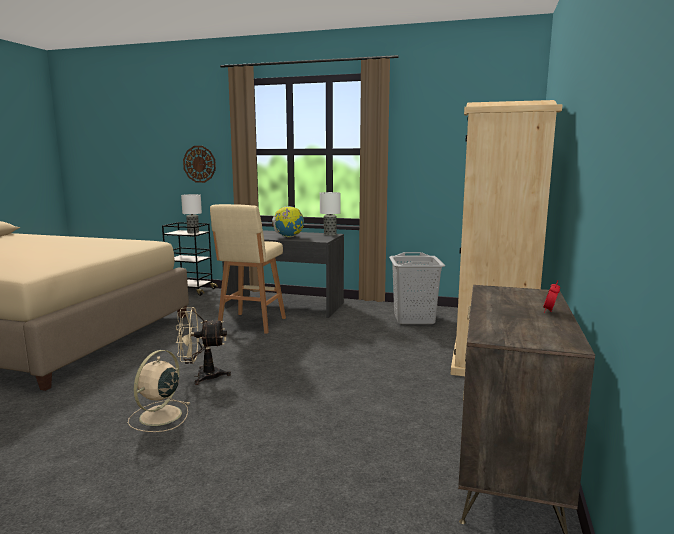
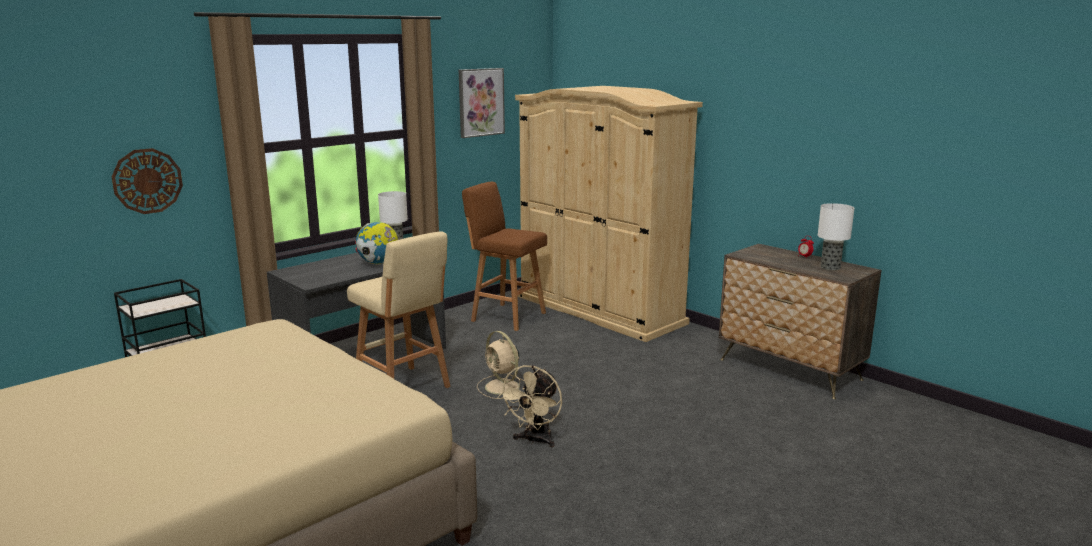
camera: 60 degrees left, 5 degrees up
(159, 416) = (612, 475): beige fan -> beige fan (503, 387)
(193, 232) = (171, 301): table lamp -> table lamp (831, 268)
(414, 319) = (506, 316): grey laundry basket -> brown stool
(446, 130) = (481, 102): none -> picture

